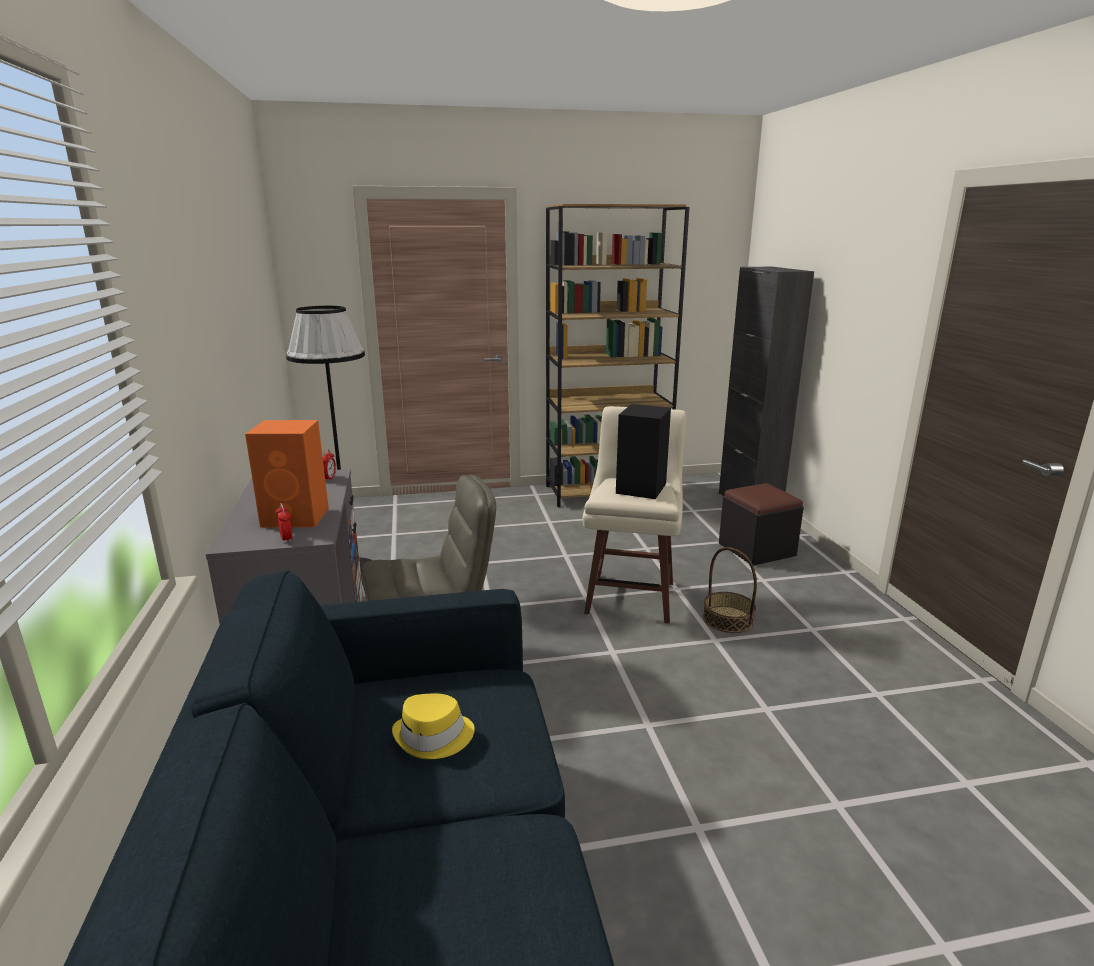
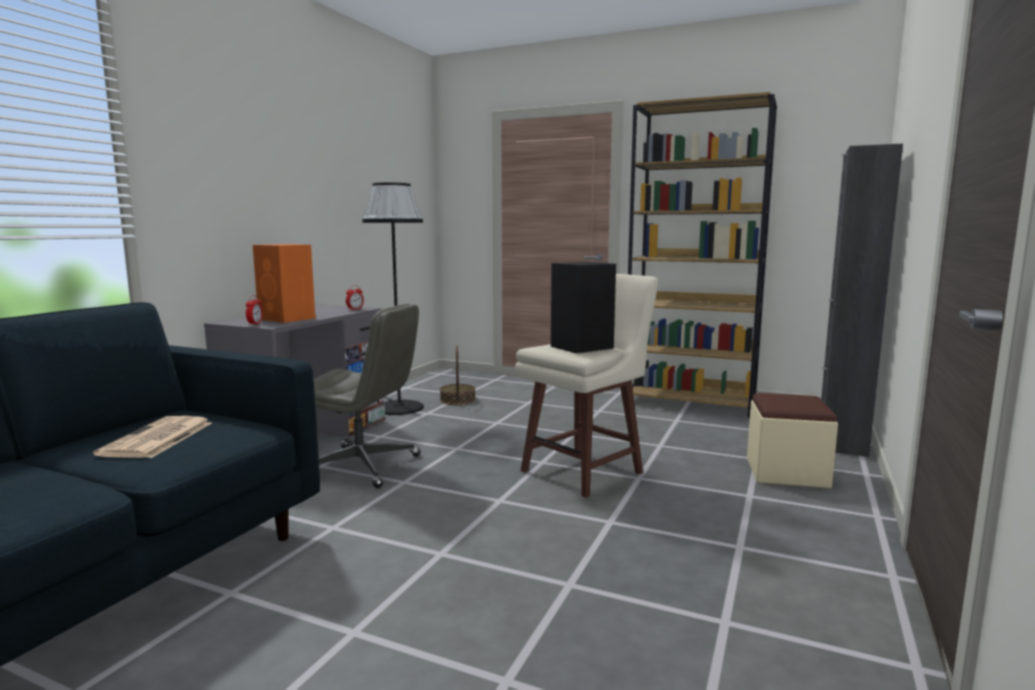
camera: 35 degrees right, 10 degrees down
(434, 737) = (157, 439): yellow hat -> newspaper
(728, 619) = (653, 512): basket -> basket (457, 400)
(756, 549) = (786, 473): black ottoman -> beige ottoman

